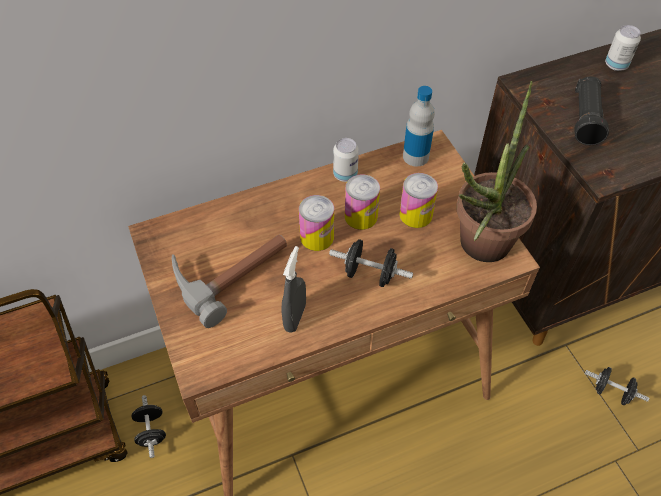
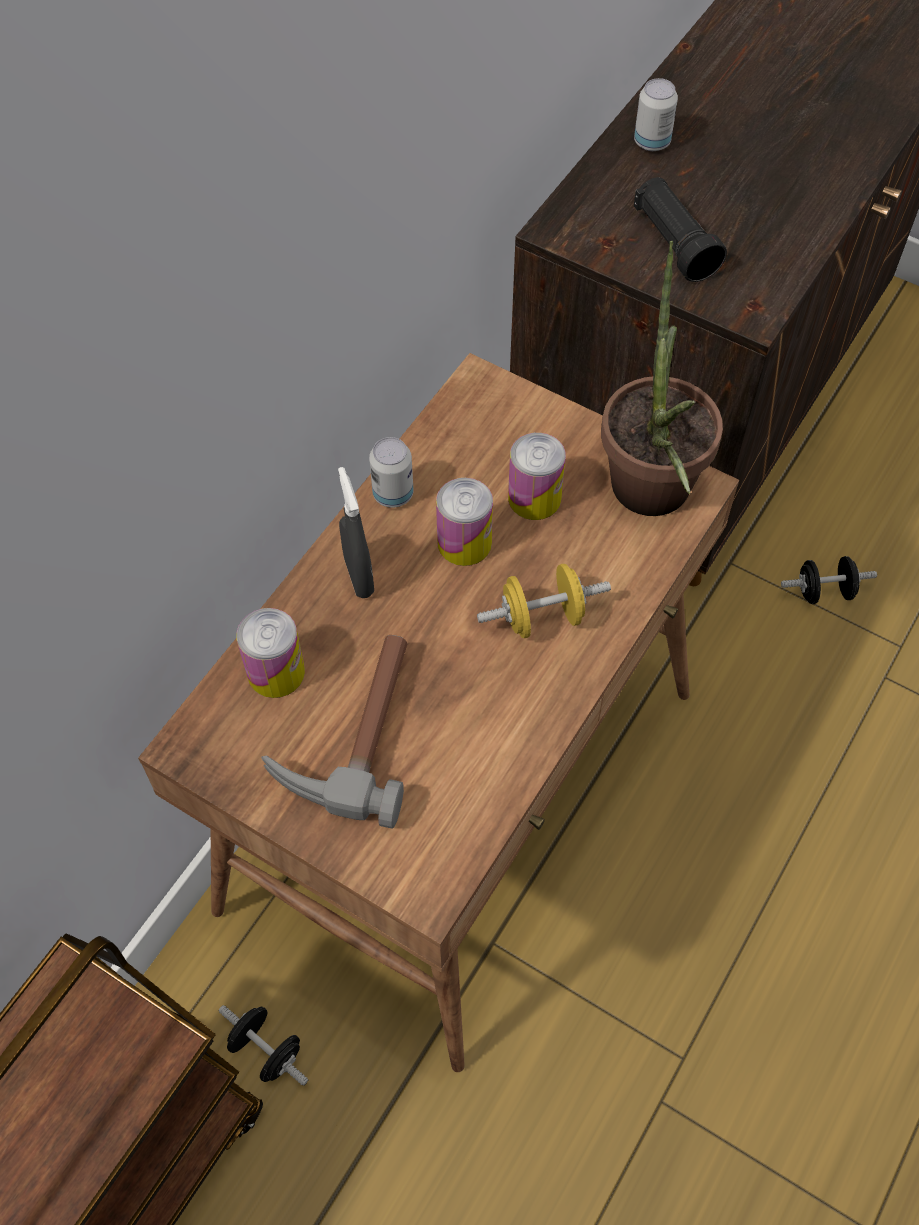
camera: 35 degrees left, 5 degrees up
(295, 317) = (494, 737): grey spray bottle -> grey spray bottle (359, 576)
(317, 237) = (429, 608): can -> can (276, 672)
(370, 274) = (542, 617): black dumbbell -> yellow dumbbell
(415, 156) = (467, 412): bottle -> none

